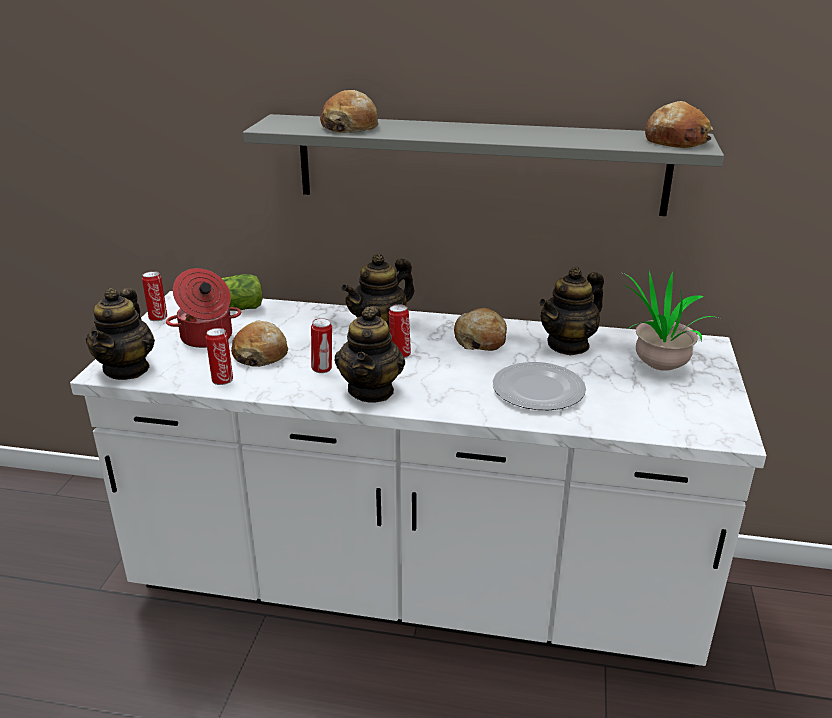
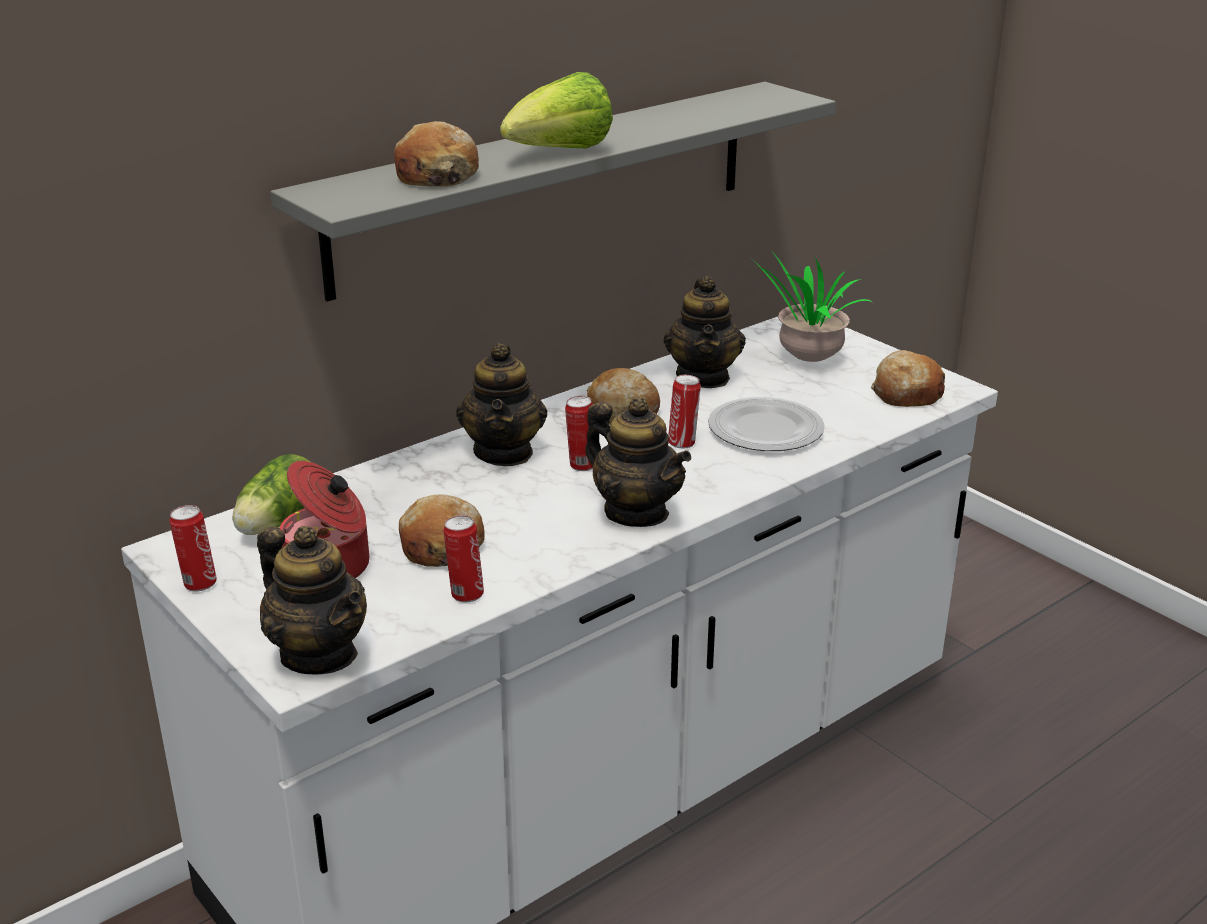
camera: 50 degrees left, 0 degrees up
(323, 369) = (542, 521): can -> can (683, 443)
(442, 134) = (559, 153): none -> lettuce
(676, 140) = (766, 97): bread -> bread (906, 393)

